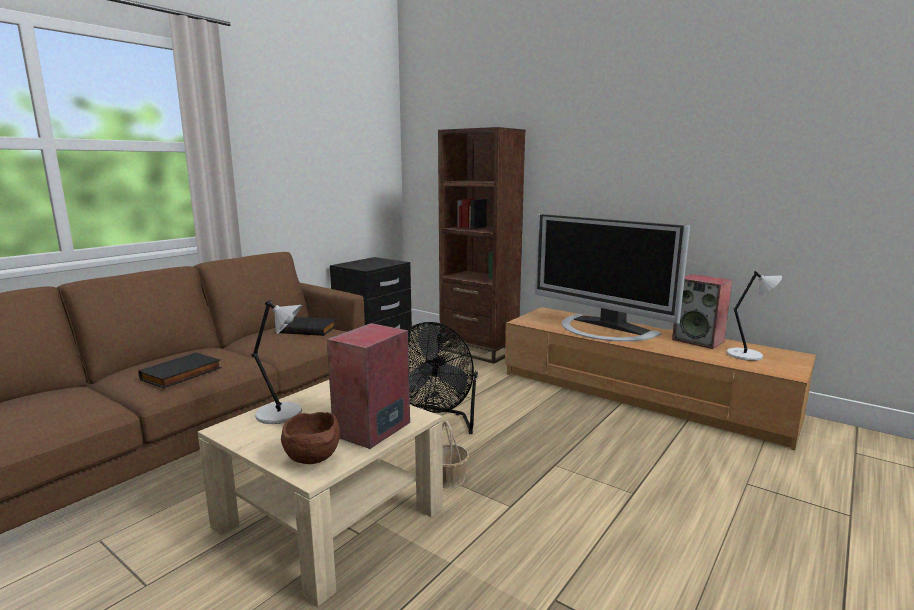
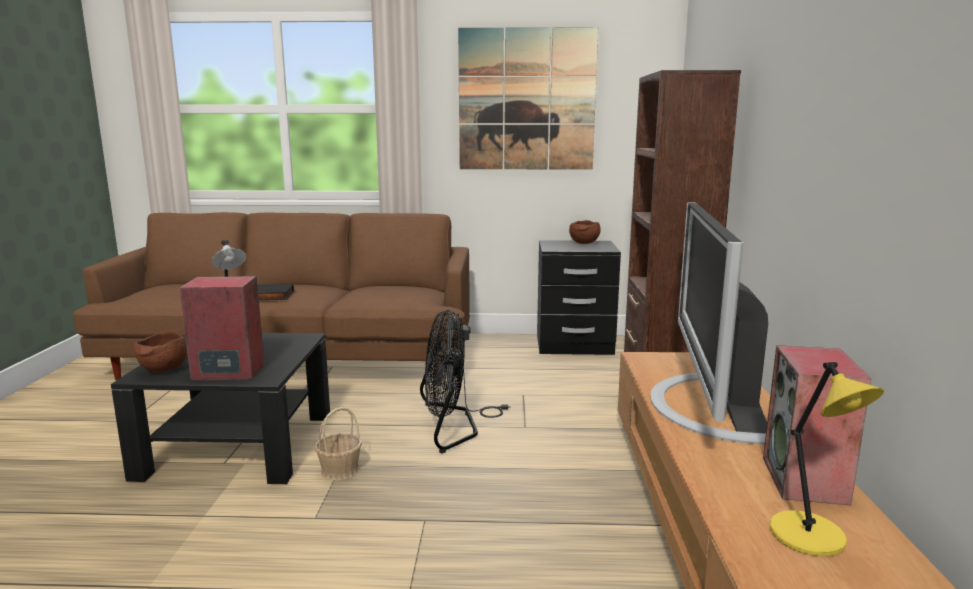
camera: 55 degrees right, 0 degrees up
(308, 329) = (409, 293): black book -> none
(309, 142) = (526, 100): none -> picture
(330, 517) = (238, 444): beige coffee table -> black coffee table
(369, 261) = (584, 243): none -> brown bowl
(746, 355) = (810, 537): grey table lamp -> yellow table lamp

